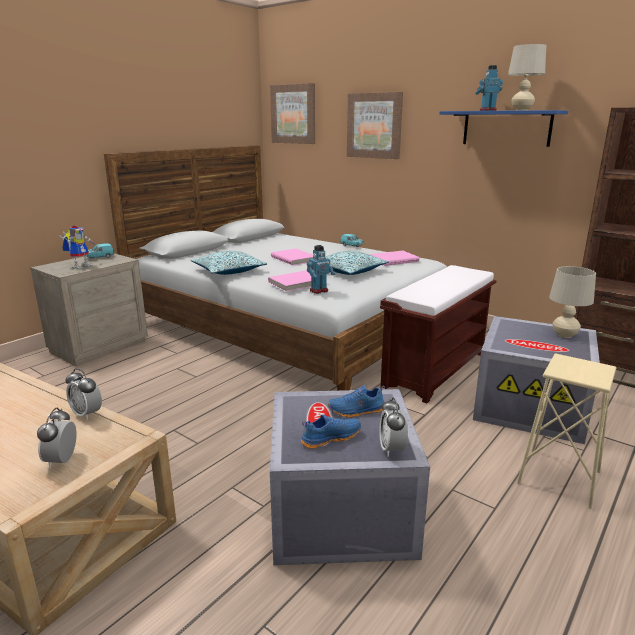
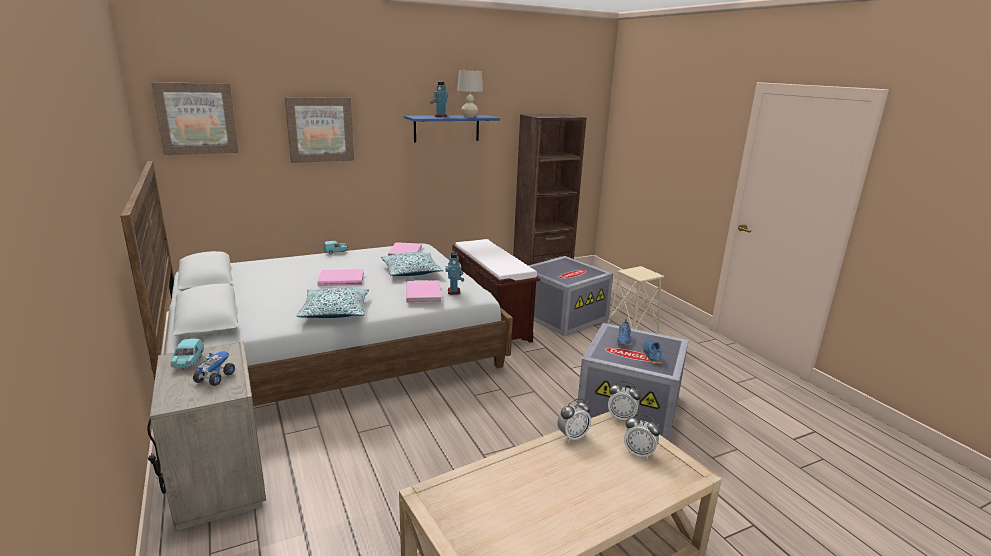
camera: 65 degrees left, 0 degrees up
(81, 266) = (215, 377): toy robot -> toy truck
(392, 449) = (669, 343): alarm clock -> alarm clock (621, 417)
(564, 335) = (565, 264): beige table lamp -> none

